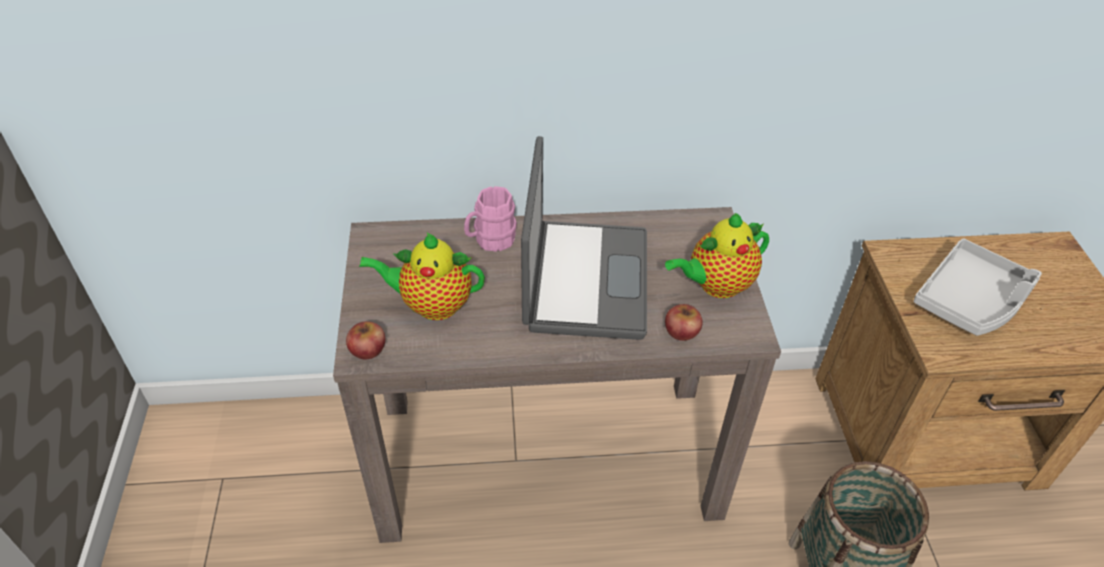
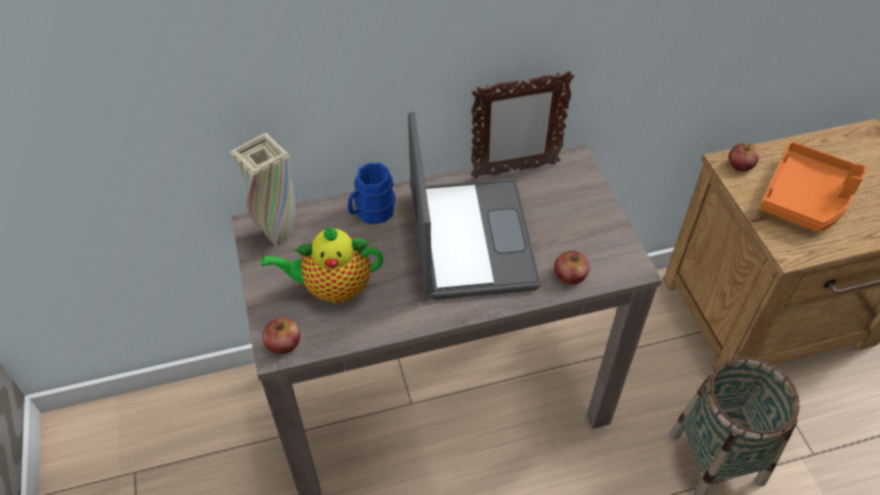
camera: 10 degrees left, 5 degrees up
(392, 248) = (279, 236): none -> beige vase
(490, 240) = (371, 213): pink mug -> blue mug
(649, 221) = (514, 170): none -> picture frame
(716, 285) = (590, 225): teapot -> none
(903, 256) = (740, 164): none -> apple
(971, 300) = (806, 198): grey tray -> orange tray

